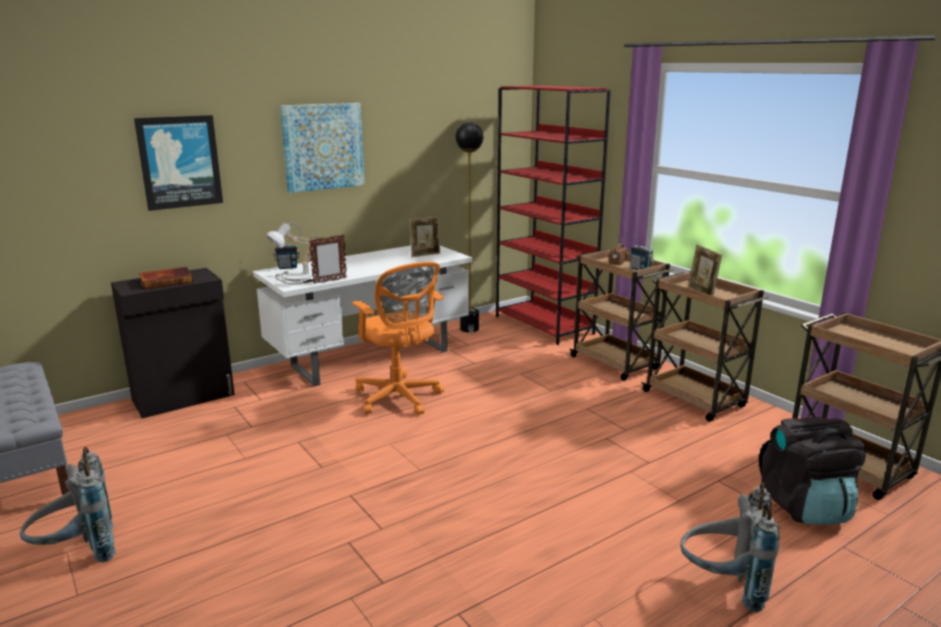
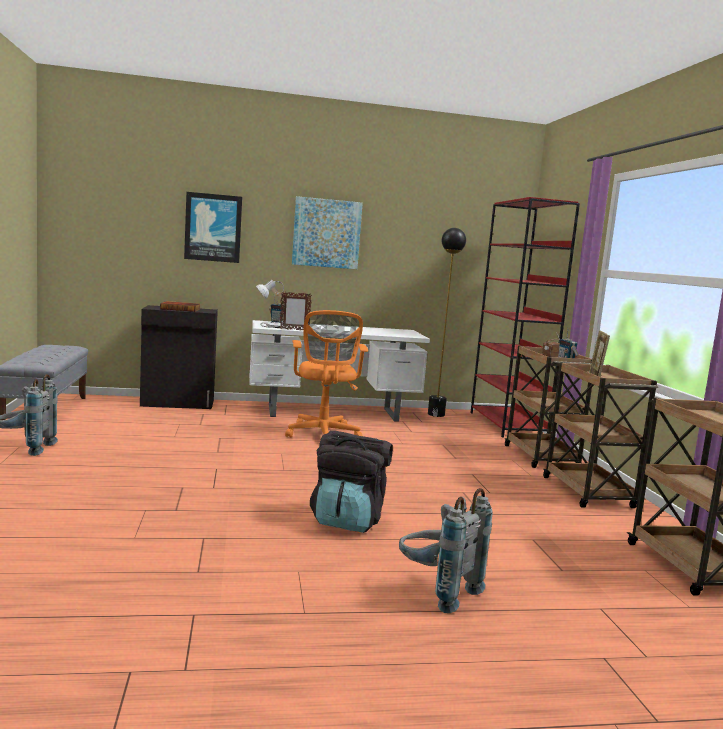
camera: 25 degrees right, 10 degrees down
(425, 255) = (393, 332): picture frame -> none
(804, 506) = (600, 576): black backpack -> black backpack (348, 520)

